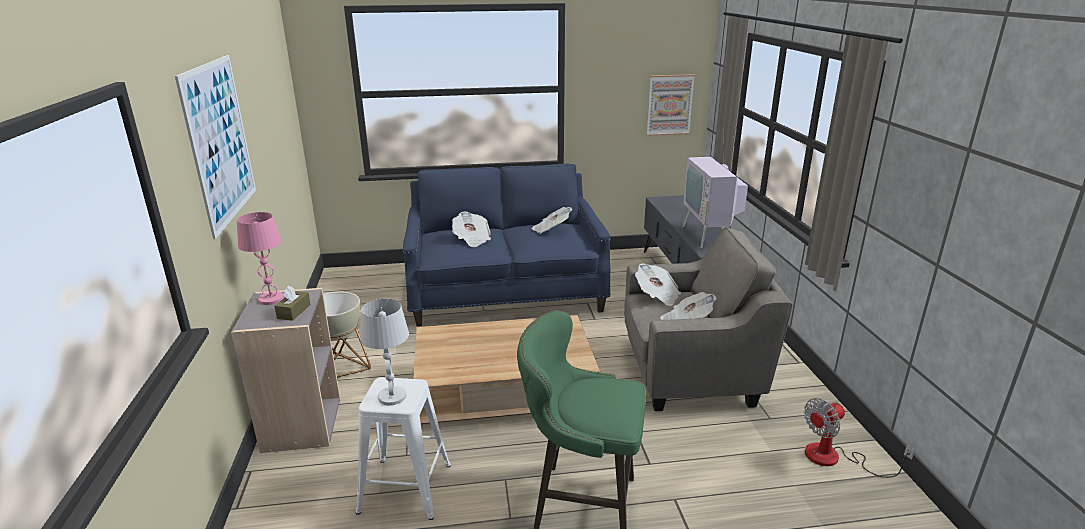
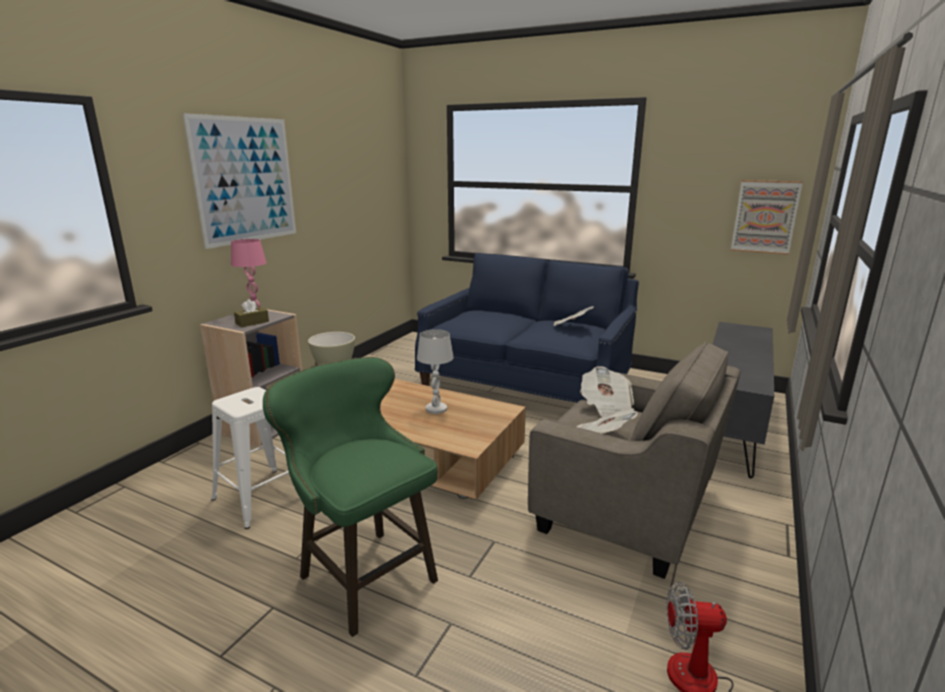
camera: 35 degrees right, 5 degrees down
(392, 396) = (242, 401): white table lamp -> white table lamp (436, 409)
(472, 239) = (490, 319): newspaper -> none
(709, 236) = (745, 368): television -> none

